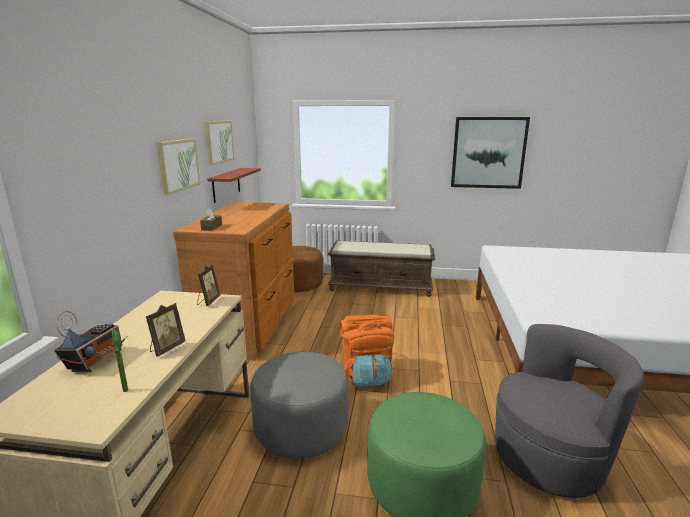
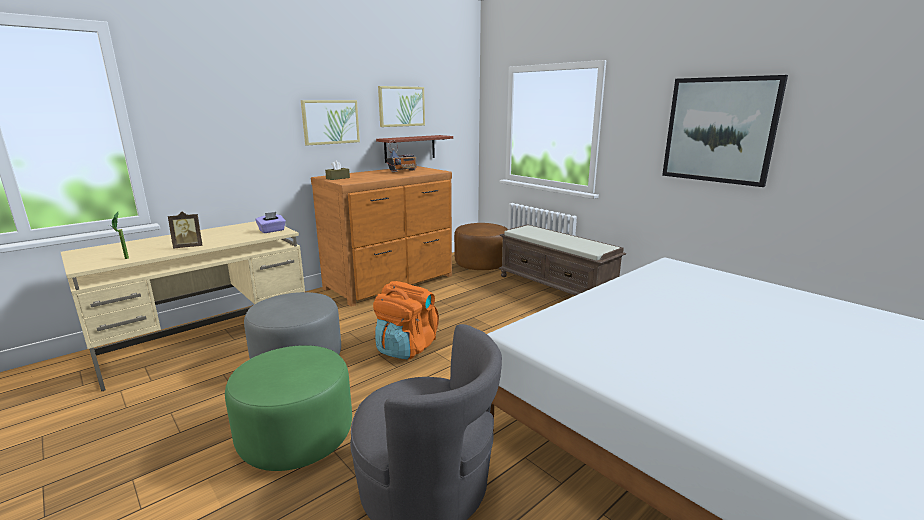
camera: 40 degrees right, 0 degrees up
(95, 361) = (153, 242): radio -> radio (402, 171)
(208, 301) = (272, 230): picture frame -> purple tissue box

